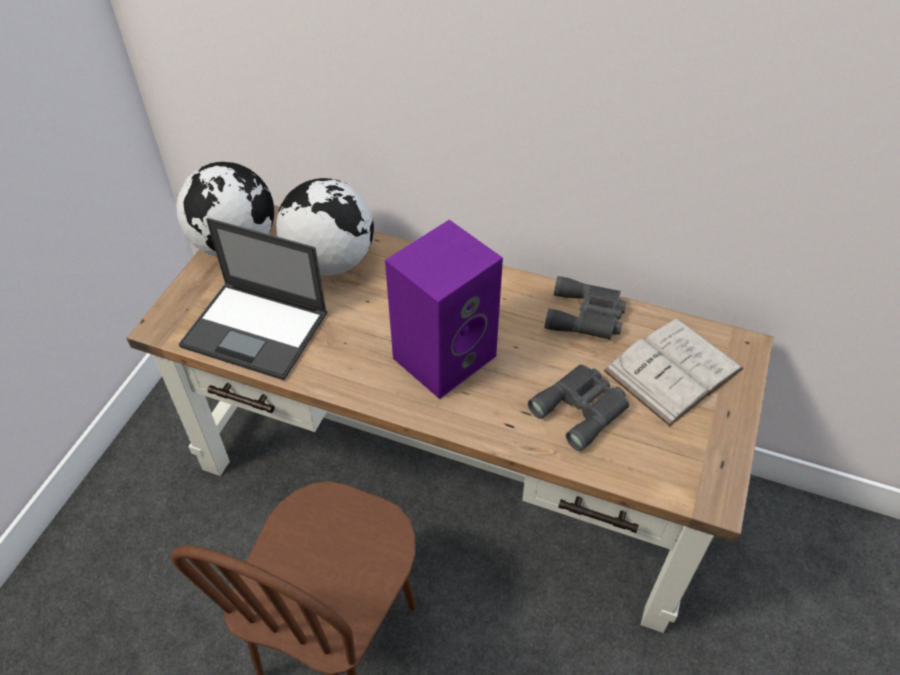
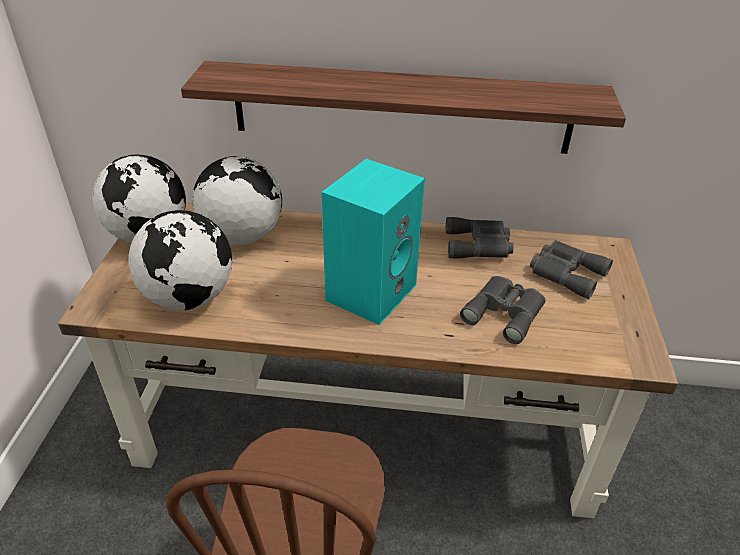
camera: 15 degrees left, 10 degrees down
(257, 330) = (189, 297): laptop -> globe
(445, 355) = (371, 291): purple speaker -> turquoise speaker
(514, 151) = (401, 108): none -> shelf
(673, 370) = (565, 272): white book -> grey binoculars

